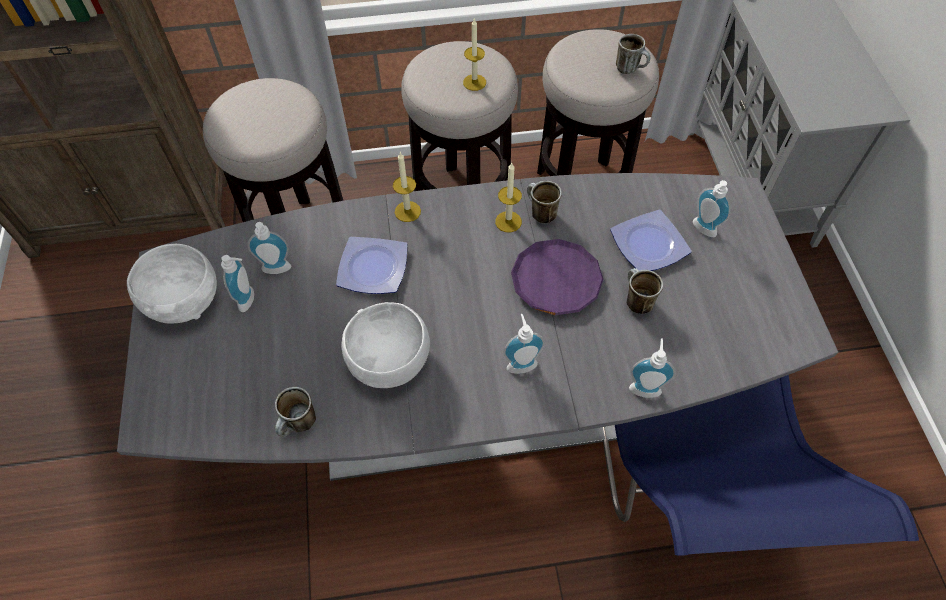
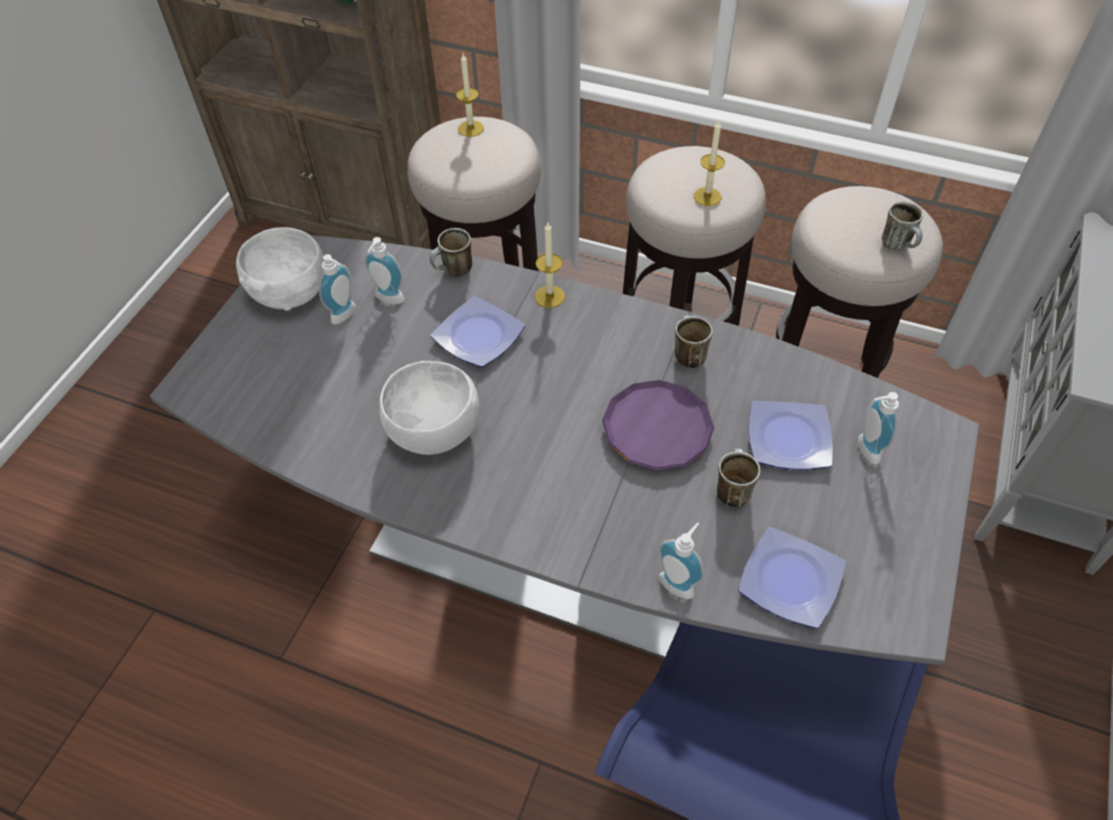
camera: 30 degrees right, 5 degrees down
(299, 425) = (311, 449): mug -> mug (454, 272)
(508, 221) = (647, 349): candle -> candle (471, 128)
(521, 363) = (562, 493): soap dispenser -> none
(716, 348) = (791, 583): none -> plate

